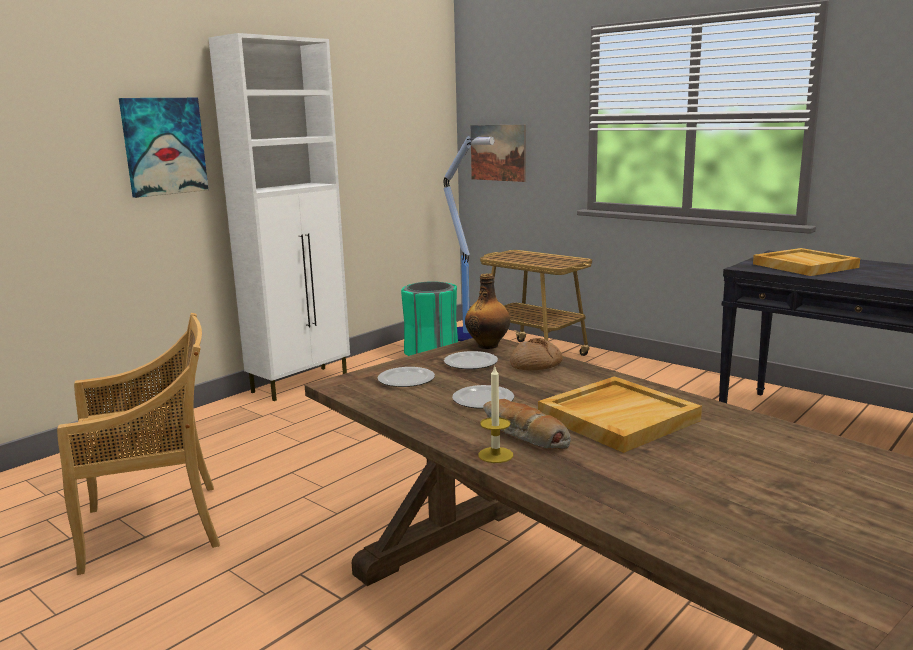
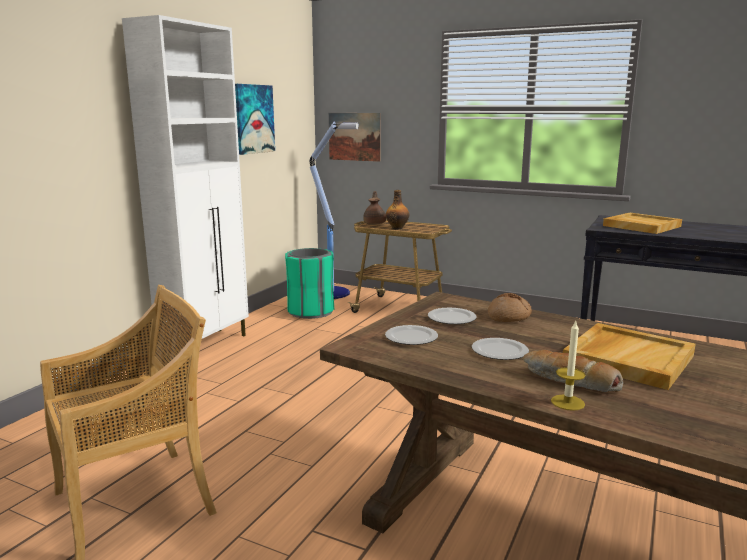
camera: 15 degrees left, 0 degrees up
(164, 146) = (82, 122): picture -> picture (253, 119)
(488, 345) = (449, 302): bottle -> bottle (397, 228)
(506, 255) = (375, 223): none -> brown teapot

